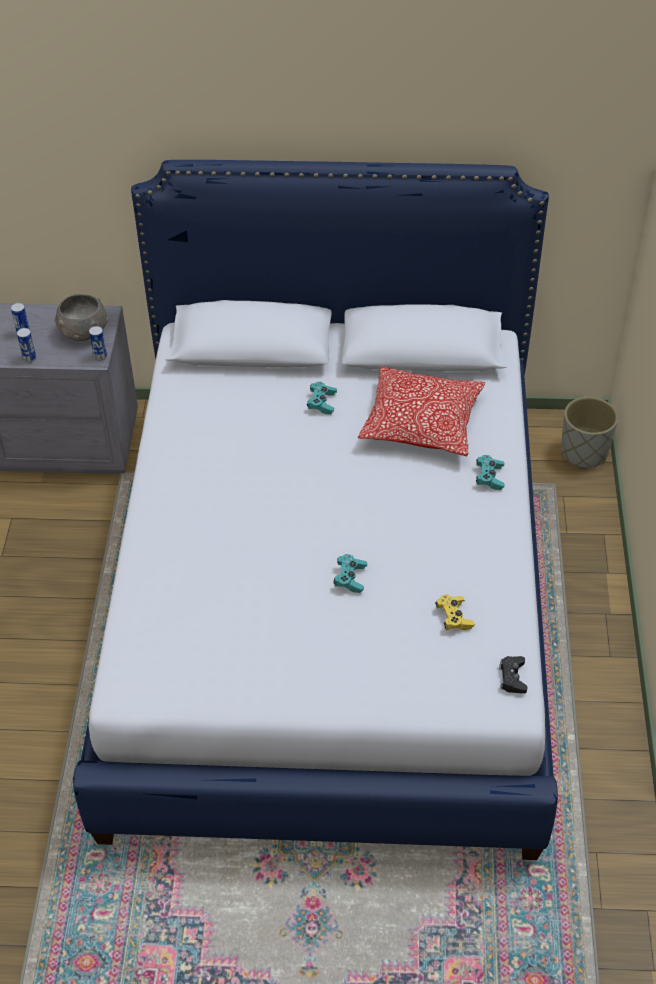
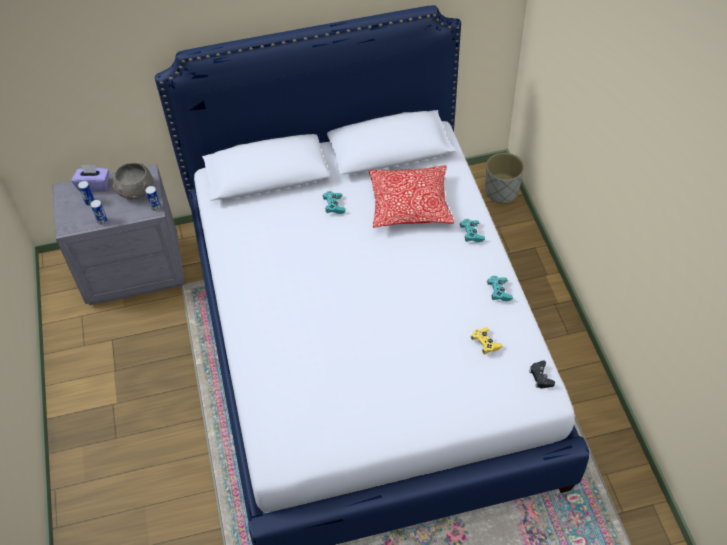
camera: 15 degrees left, 5 degrees up
(36, 314) = (94, 185): none -> purple tissue box
(350, 578) = (403, 333): turquoise game controller -> turquoise game controller (499, 292)

